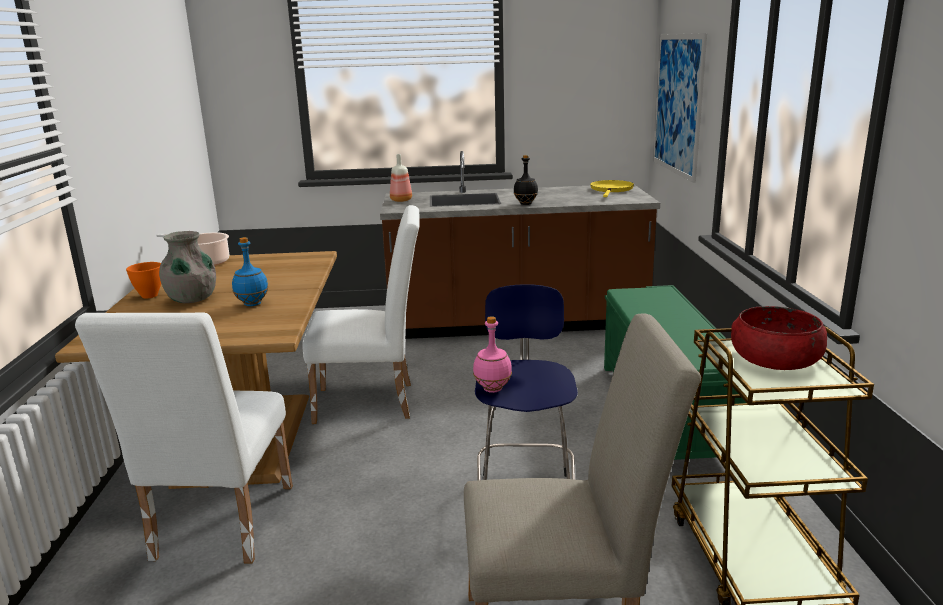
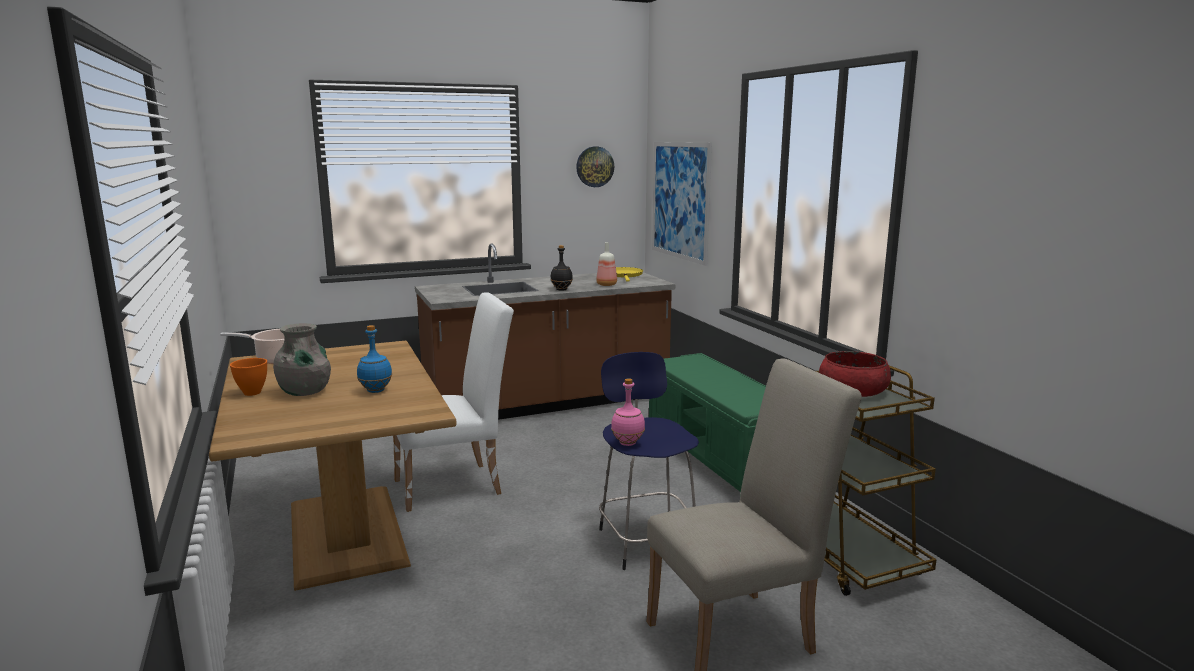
camera: 20 degrees left, 5 degrees down
(218, 529) = (376, 615): white chair -> none
(401, 200) = (439, 291): bottle -> bottle (607, 285)
(590, 65) = (594, 166): none -> wall clock

